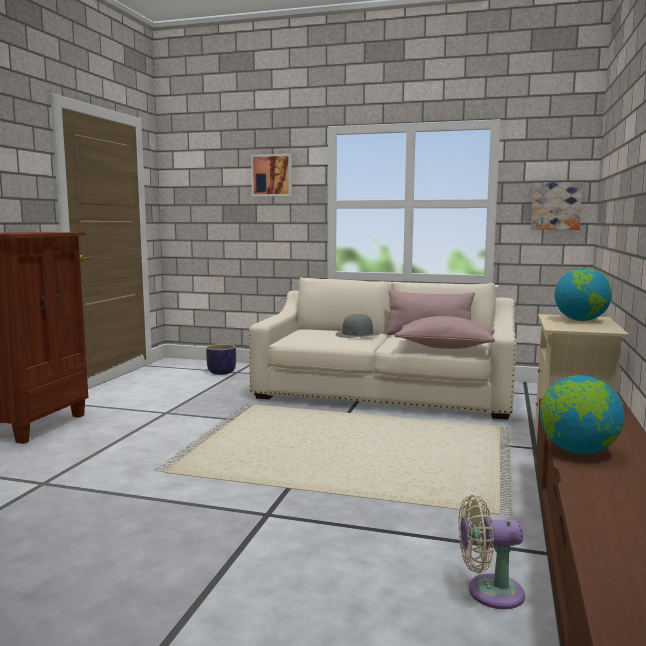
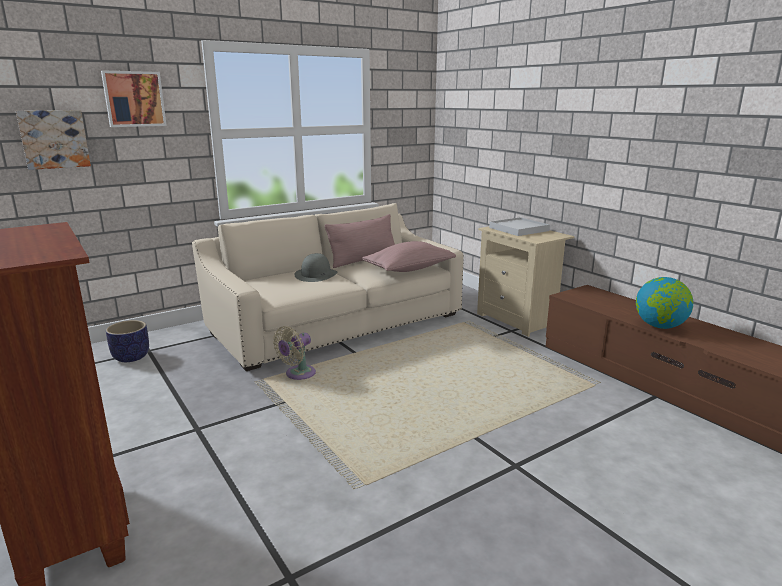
camera: 50 degrees left, 10 degrees up
(489, 592) = (690, 434): beige fan -> beige fan (298, 374)
(555, 206) = (410, 130): picture -> picture (54, 139)
(581, 320) = (518, 229): globe -> white tray

